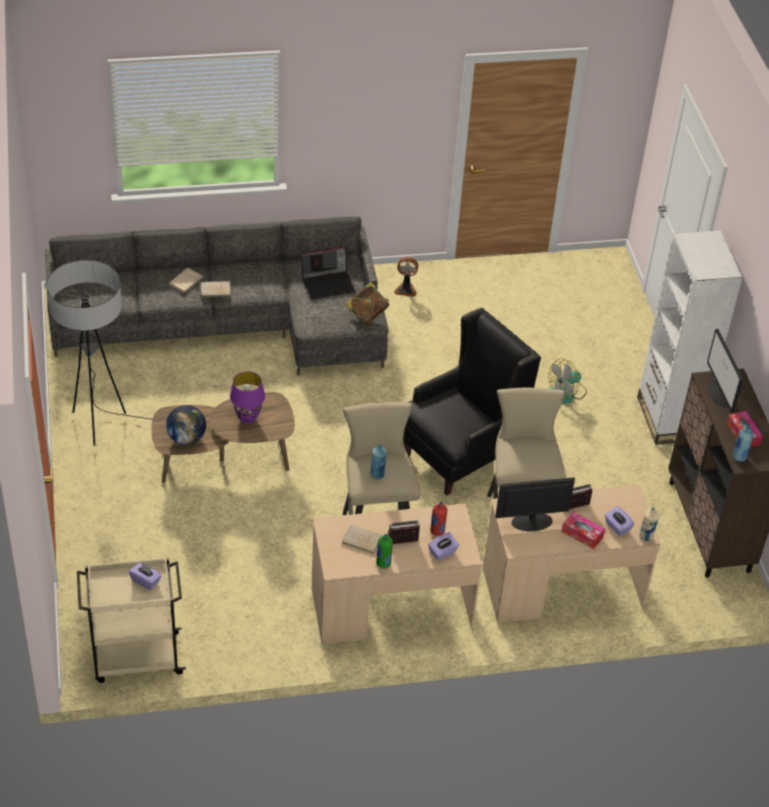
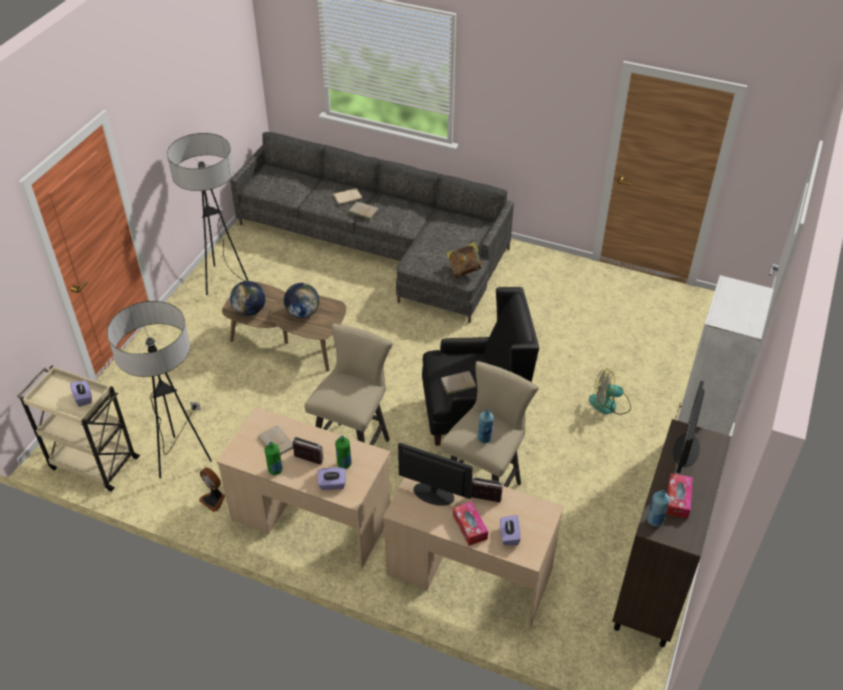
camera: 35 degrees right, 0 degrees up
(223, 612) = (183, 458): none -> floor lamp
(247, 418) = (302, 313): purple table lamp -> globe
(328, 283) = (454, 236): laptop -> none
(377, 474) = (337, 394): blue bottle -> blue bottle (484, 438)
(406, 289) = (539, 270): fan -> fan (214, 499)
(437, 531) = (344, 464): red bottle -> green bottle
(457, 424) = (457, 383): none -> beige book
(646, 537) = (529, 558): beige bottle -> none

